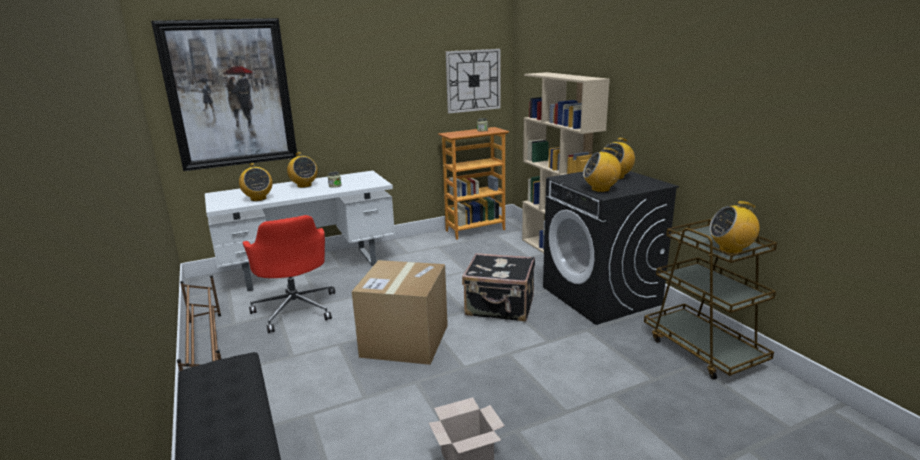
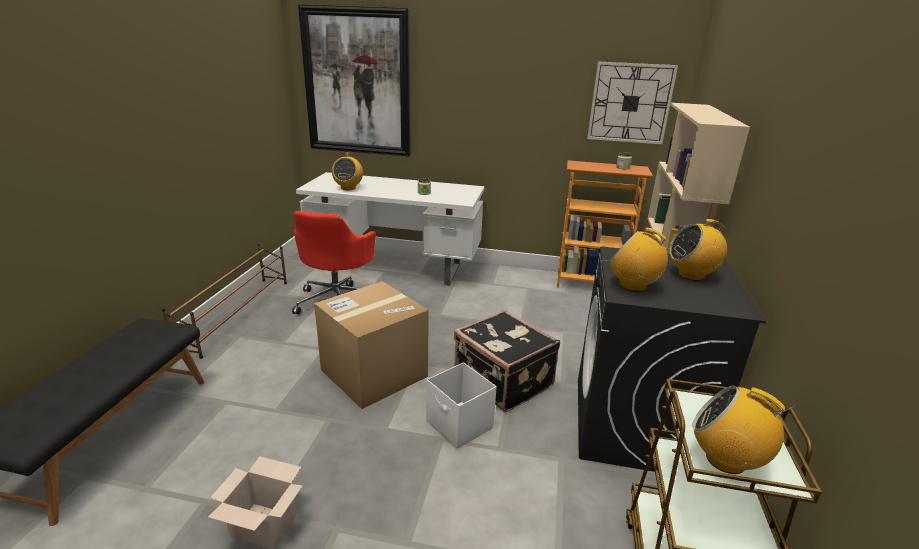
camera: 35 degrees right, 5 degrees up
(304, 185) = (402, 185): radio -> none
(509, 341) = (459, 425): none -> white storage box

